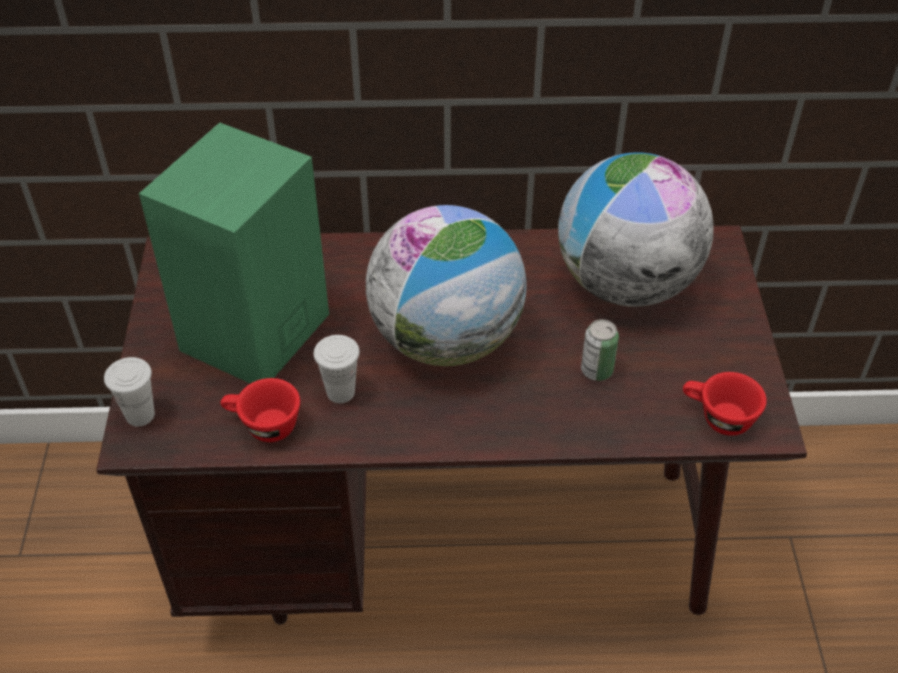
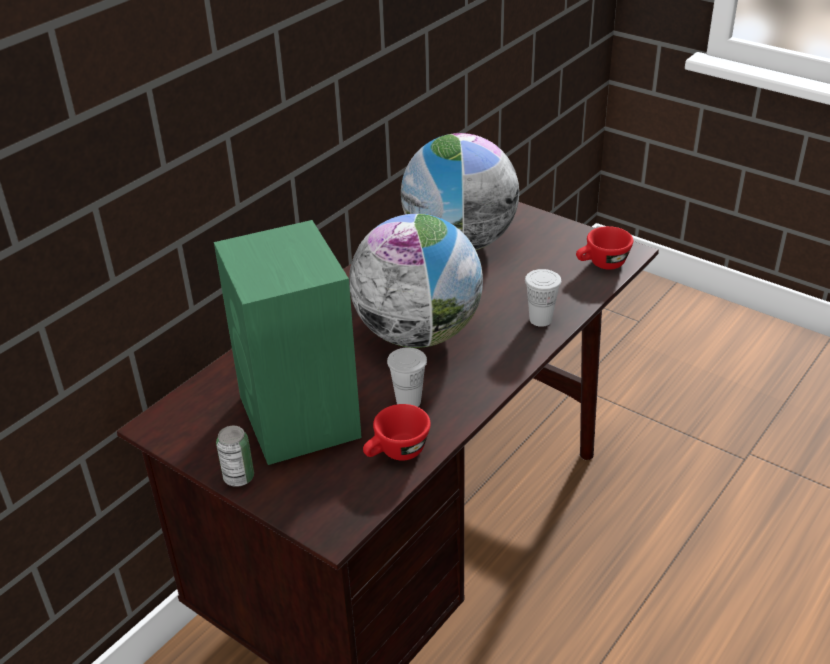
camera: 50 degrees left, 10 degrees down
(140, 415) = (309, 515): white cup -> white cup (540, 319)
(596, 370) = (516, 288): can -> can (239, 477)

